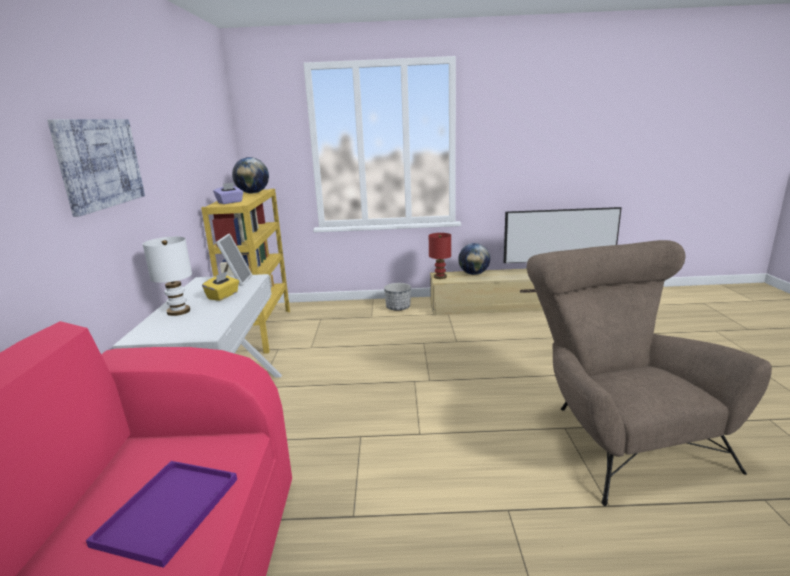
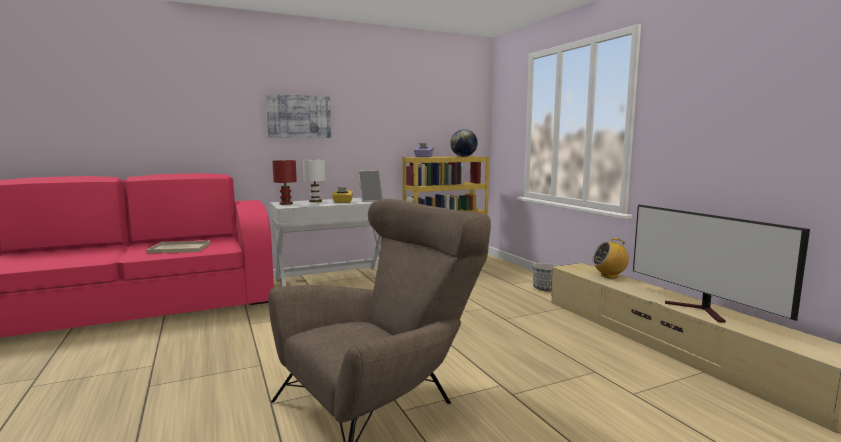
camera: 65 degrees right, 10 degrees down
(169, 508) = (181, 248): purple tray -> beige tray
(440, 277) = (575, 266): red table lamp -> red table lamp (286, 203)
(473, 274) = (609, 276): globe -> radio

